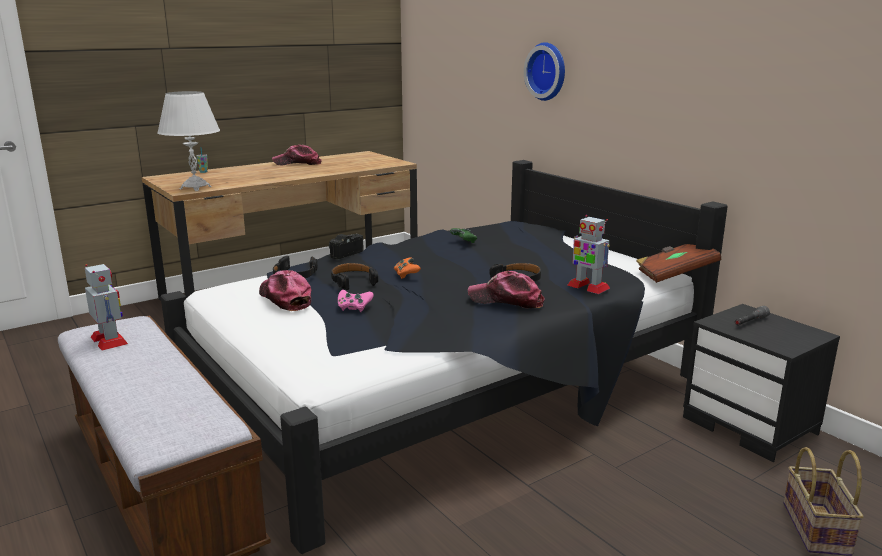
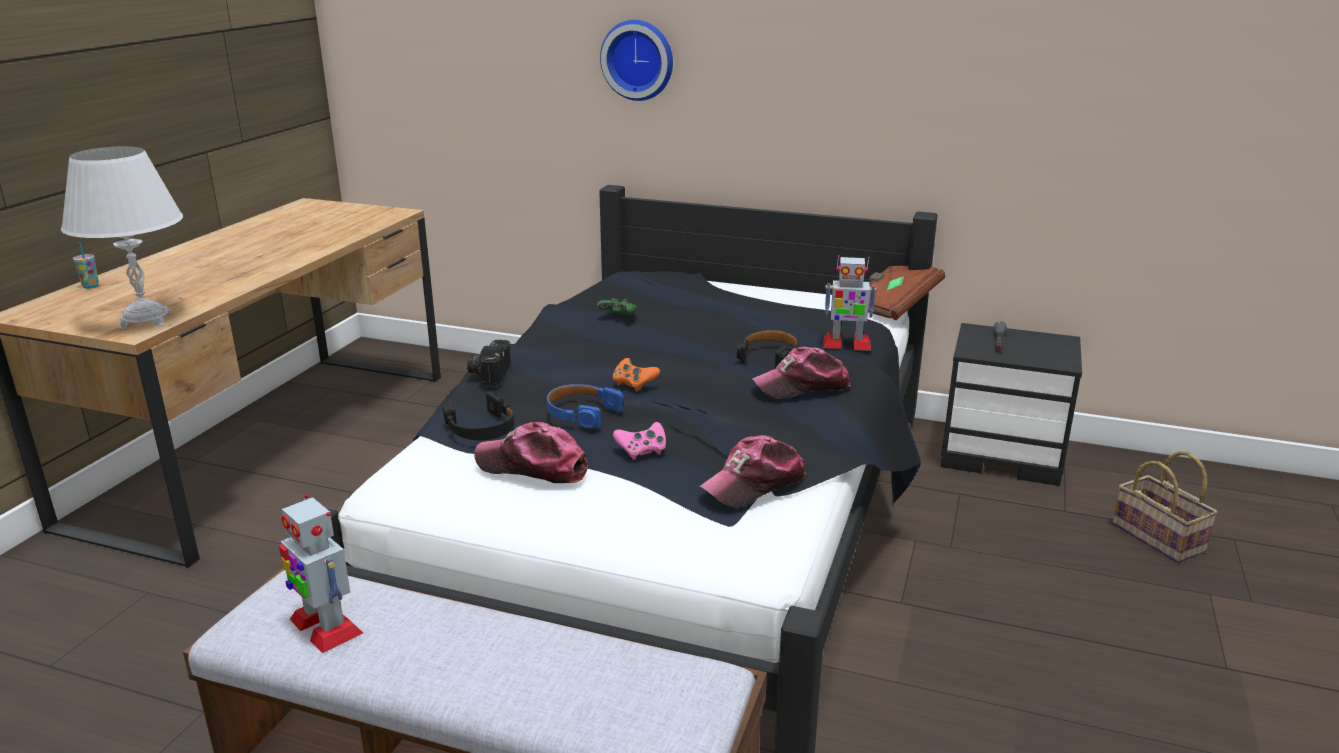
camera: 35 degrees left, 5 degrees up
(109, 340) = (325, 626): toy robot -> toy robot turned 150 degrees counterclockwise
(297, 163) = (233, 240): cap -> cap (754, 484)
(353, 281) = (582, 413): black headphones -> blue headphones

